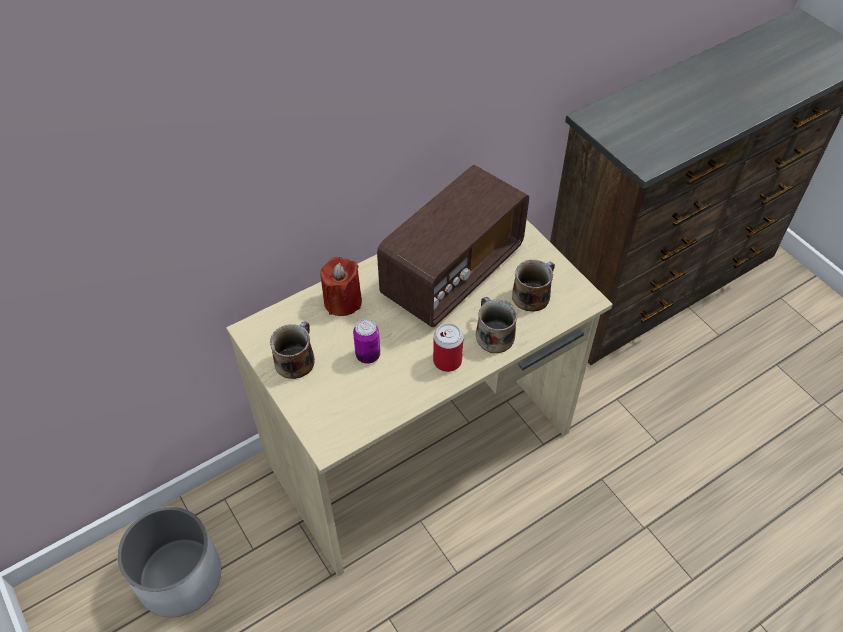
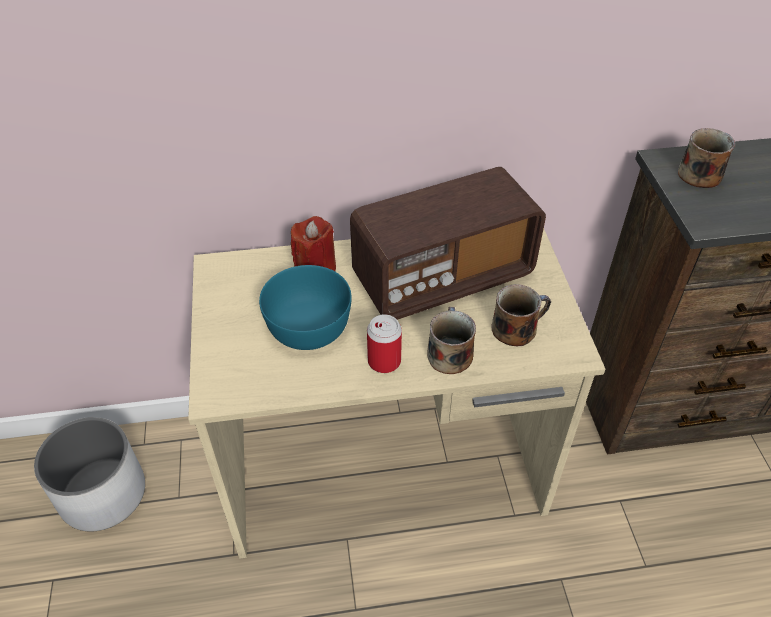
camera: 25 degrees right, 5 degrees down
(295, 360) = (235, 306): mug -> mug (701, 173)
(368, 355) = (307, 326): can -> turquoise bowl

